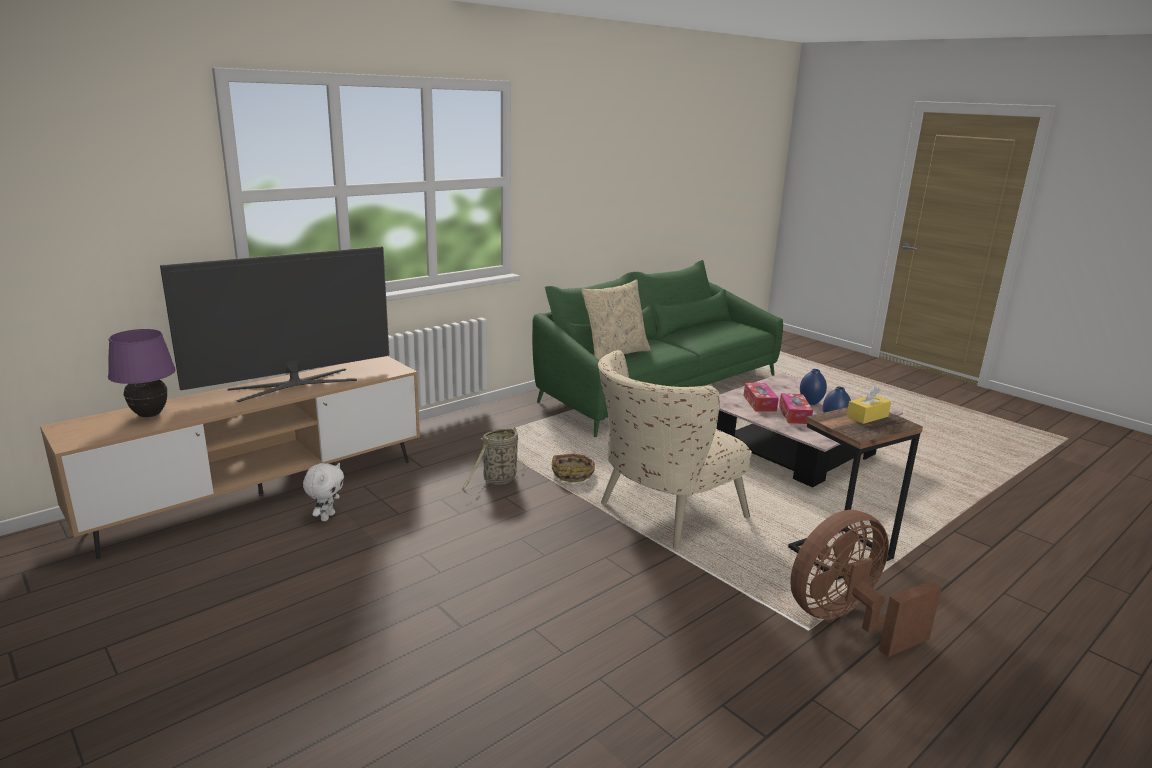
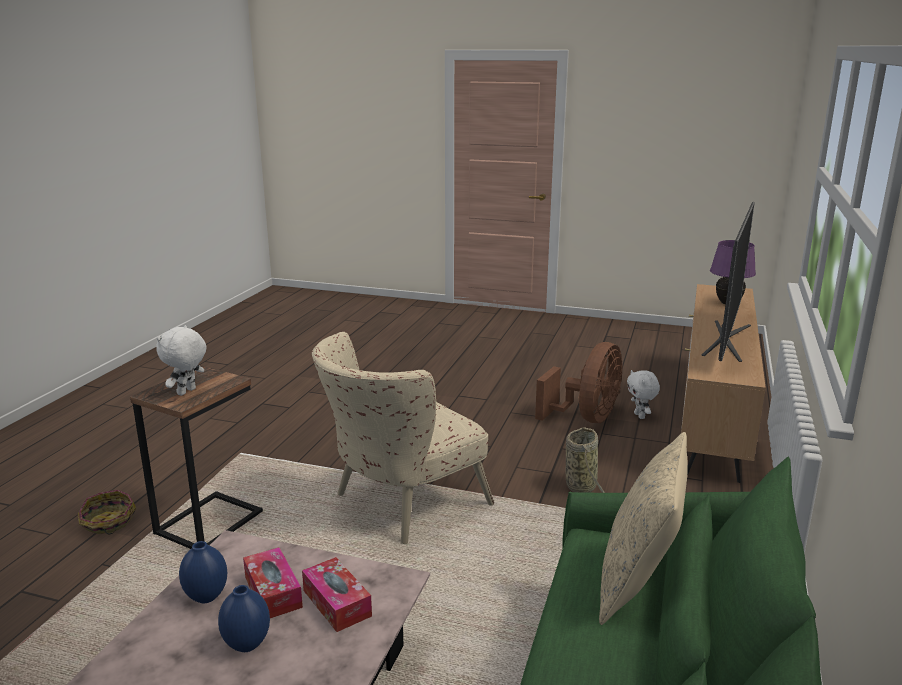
camera: 150 degrees right, 0 degrees up
(573, 474) = (526, 519): basket -> basket (108, 522)
(661, 514) = (399, 504): beige armchair -> beige armchair turned 150 degrees counterclockwise
(846, 620) = (211, 467): brown fan -> brown fan (587, 418)
(867, 416) = (187, 392): yellow tissue box -> white plush toy

